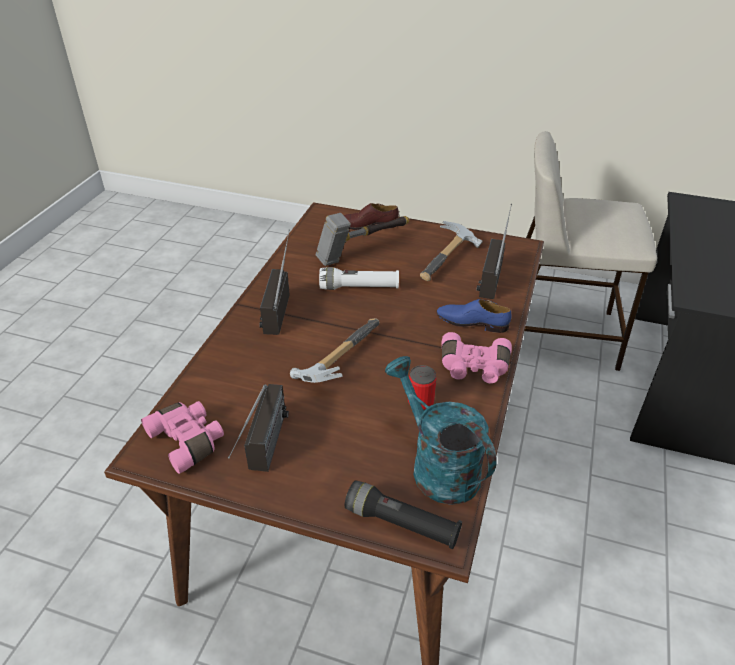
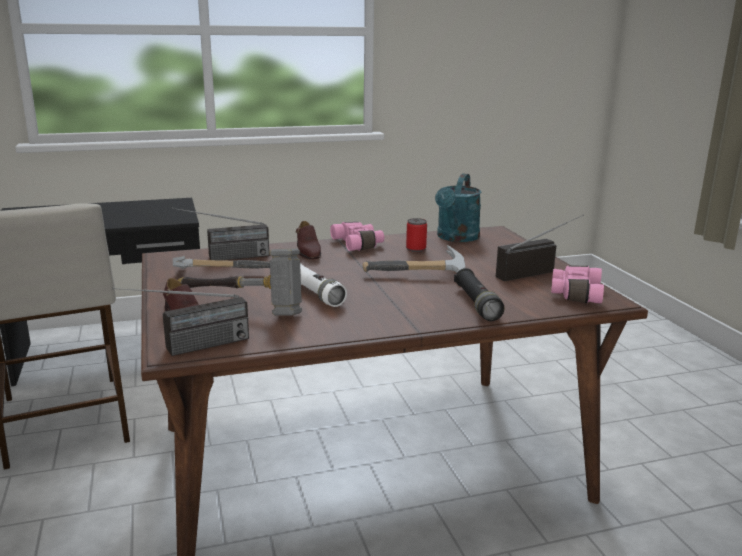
camera: 125 degrees left, 20 degrees down
(277, 303) = (389, 316): radio -> radio (187, 349)
(401, 524) = (505, 237): black flashlight -> black flashlight (476, 304)
(472, 322) = (308, 252): blue shoe -> brown shoe

